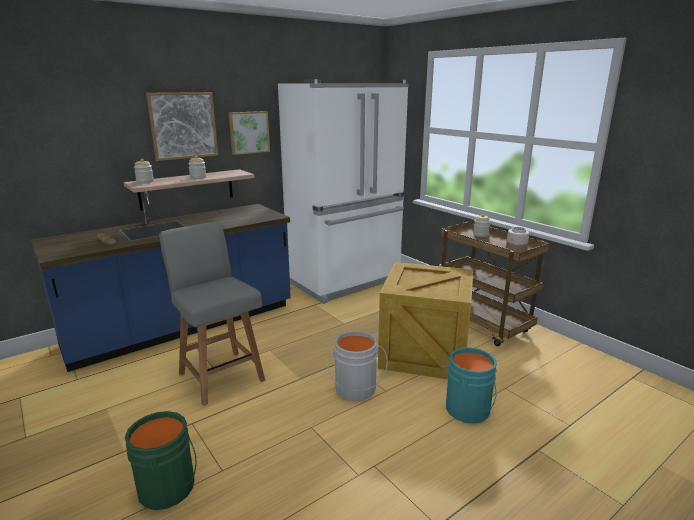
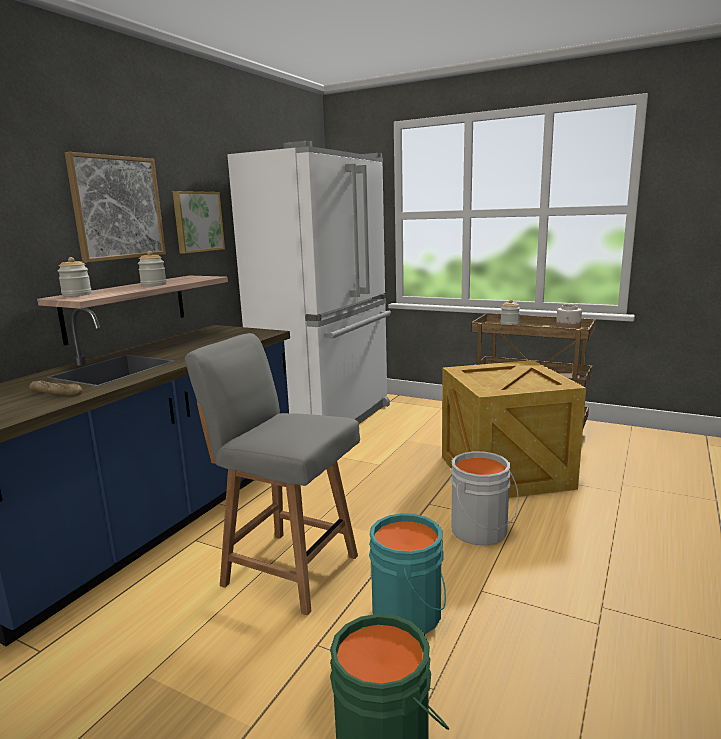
camera: 25 degrees left, 5 degrees down
(469, 410) = (618, 515): turquoise bucket -> turquoise bucket (410, 613)

